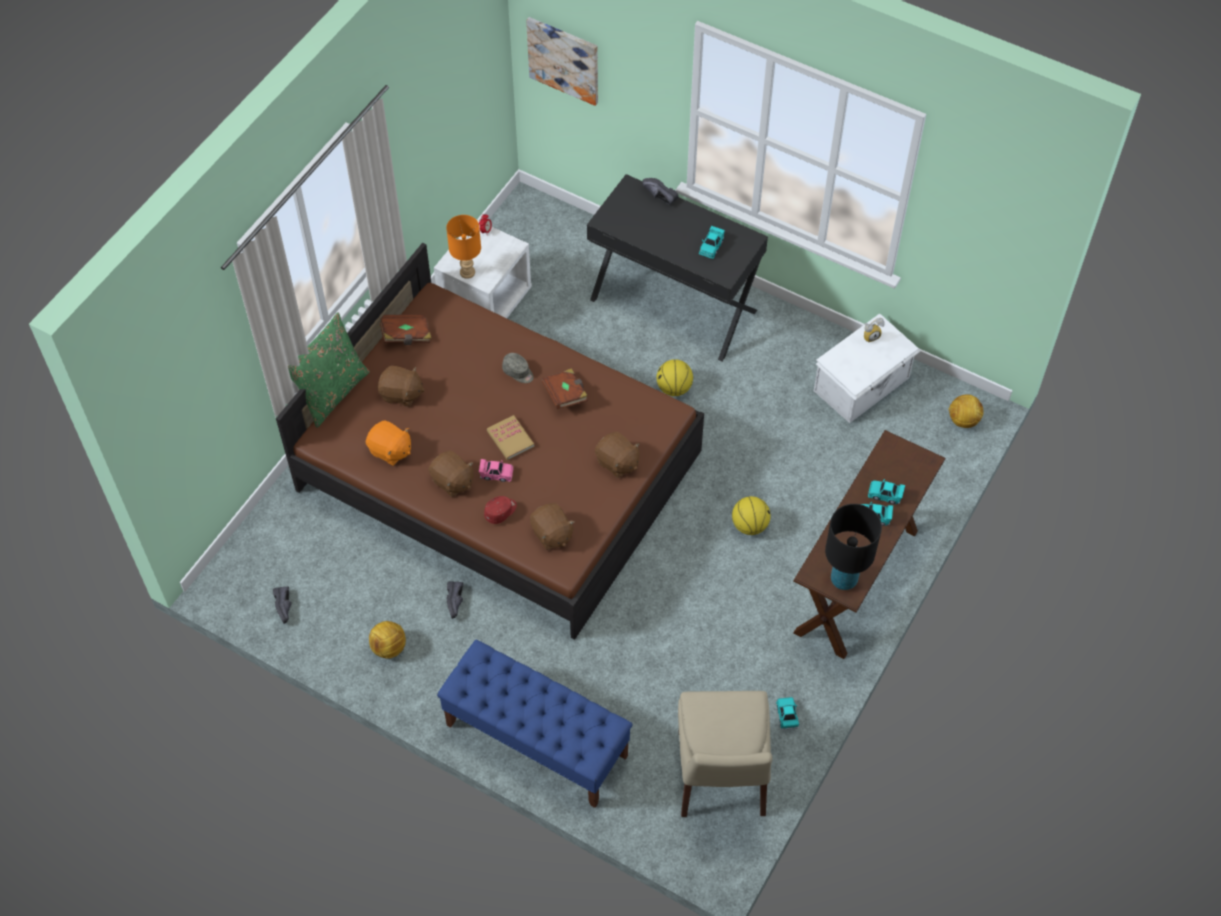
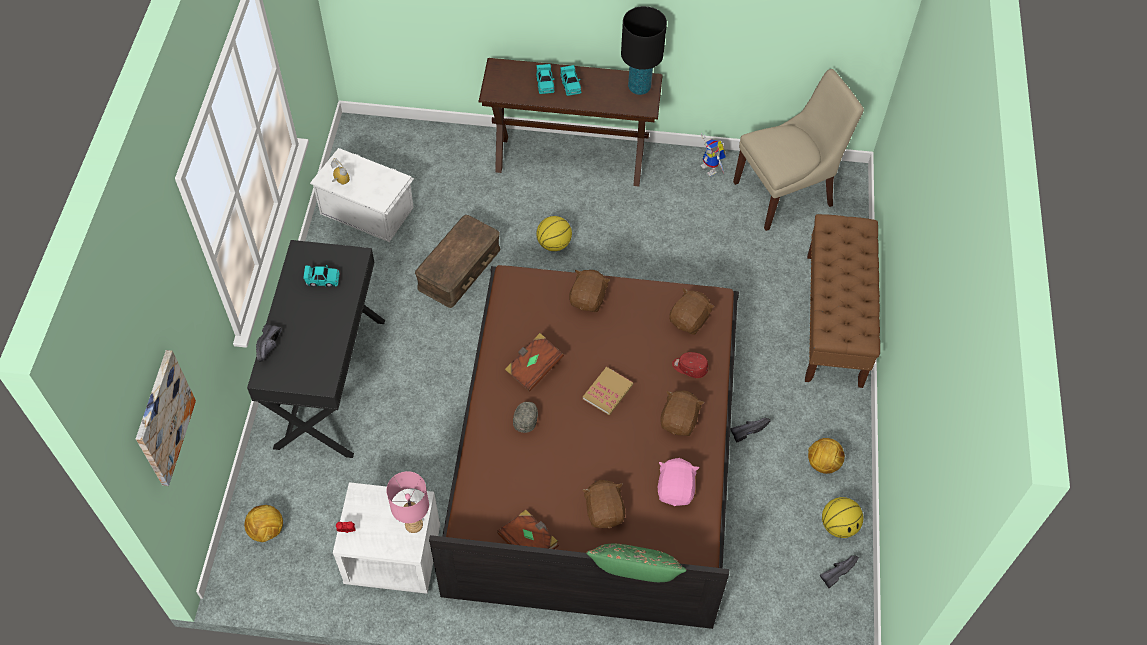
camera: 115 degrees left, 0 degrees up
(390, 451) = (676, 489): orange plush toy -> pink plush toy
(466, 272) = (414, 525): orange table lamp -> pink table lamp
(496, 474) = (651, 388): pink toy car -> none
(536, 740) = (834, 320): blue bench -> brown bench
(674, 388) = (433, 347): basketball -> basketball (839, 525)
(754, 436) = (460, 269): none -> brown storage box
(787, 716) = (712, 169): turquoise toy car -> toy robot
(963, 421) = (376, 134): football -> football (267, 530)

